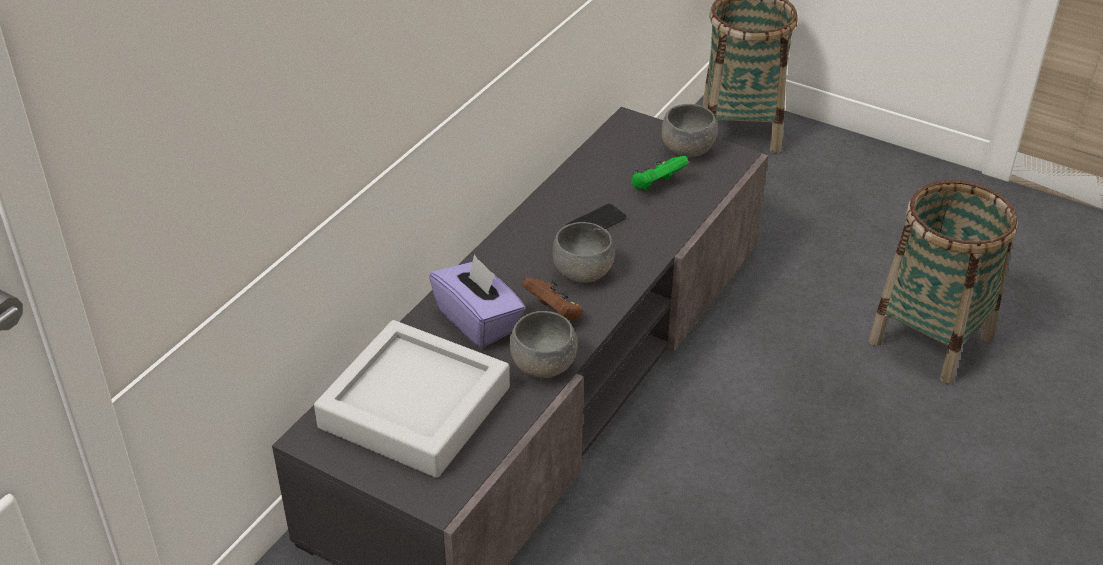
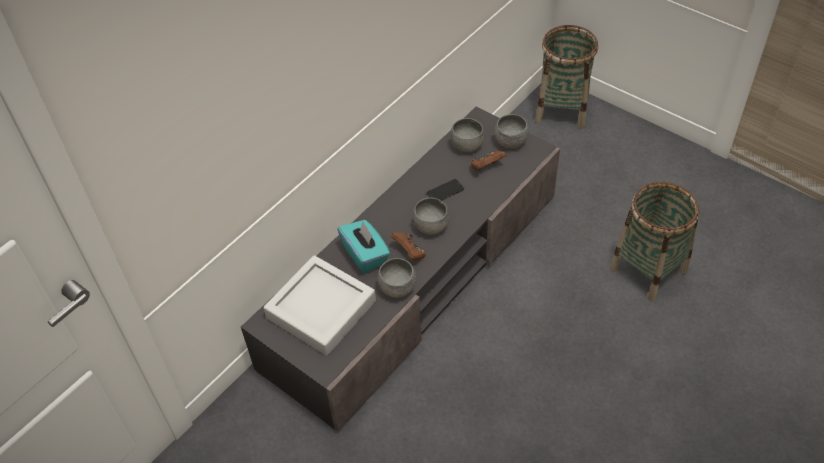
camera: 10 degrees right, 10 degrees up
(478, 321) = (365, 255): purple tissue box -> turquoise tissue box
(618, 159) = (467, 145): none -> grey bowl
(656, 186) = (486, 167): green game controller -> brown game controller

